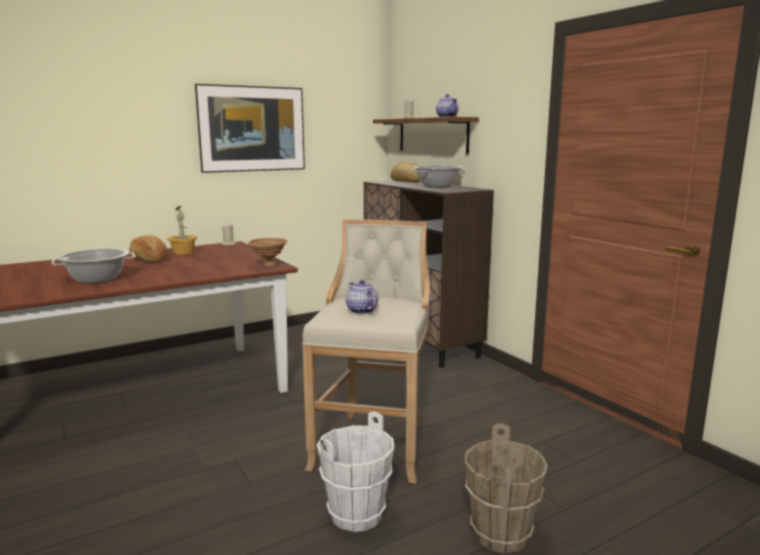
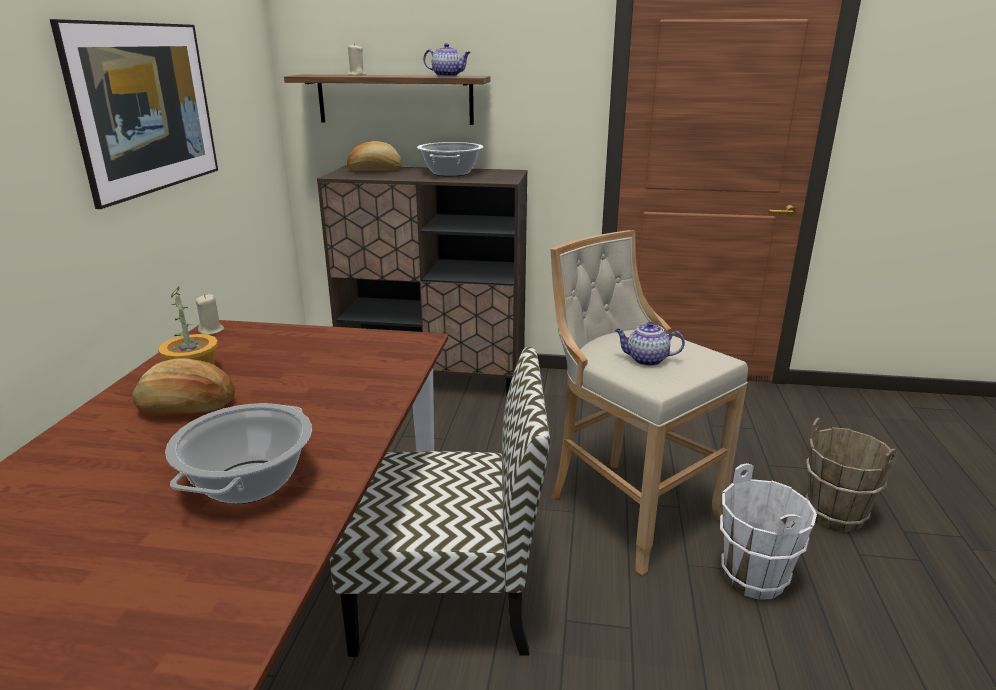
camera: 50 degrees left, 10 degrees up
(220, 421) = (448, 594): none -> chair
(269, 265) = (408, 343): brown bowl -> none

